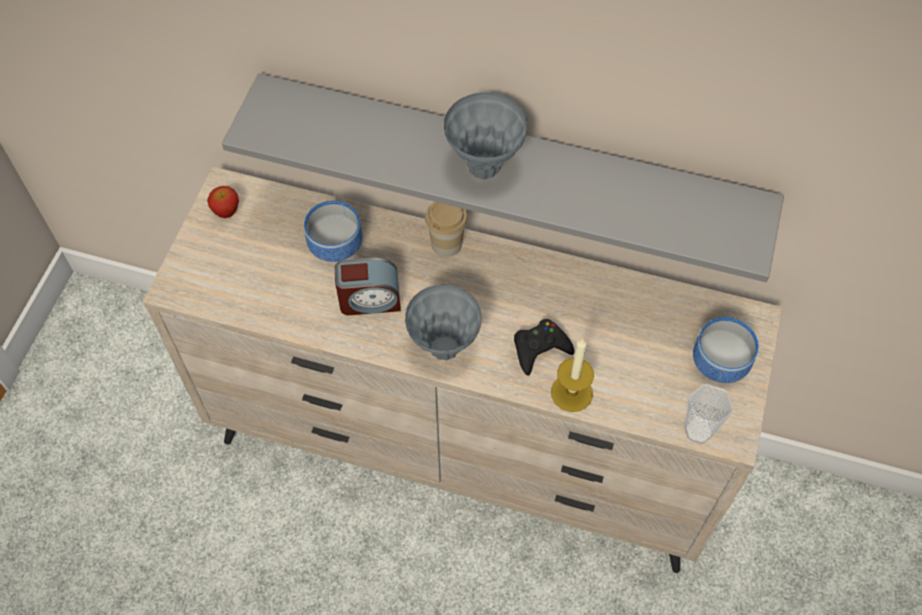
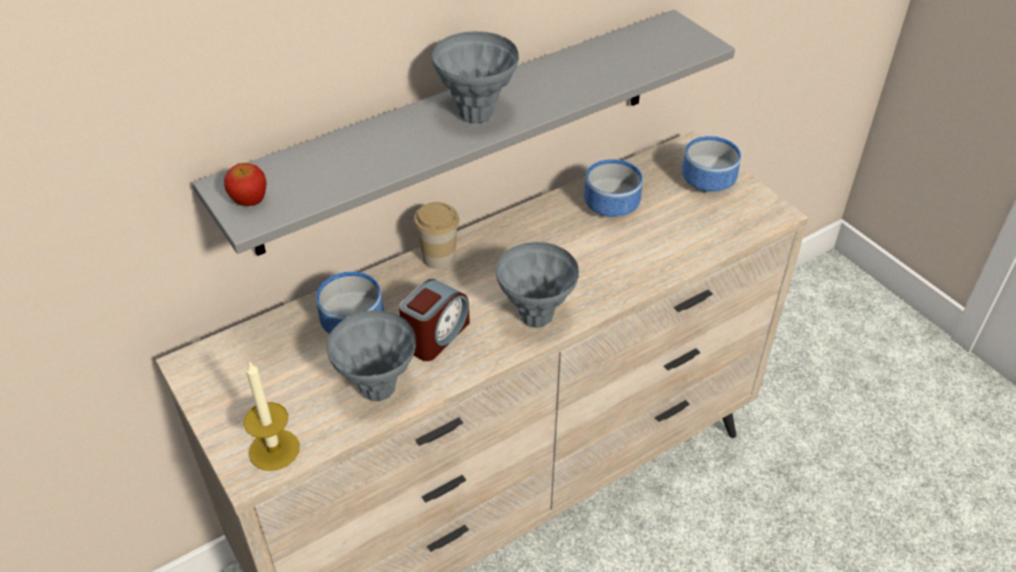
camera: 50 degrees left, 15 degrees down
(226, 210) = (217, 377): apple -> apple (249, 200)
(292, 304) = (378, 390): none -> grey vase
(540, 348) = (597, 263): black game controller -> none
(571, 392) = (656, 270): candle -> candle (274, 449)
(614, 316) = (612, 209): none -> bowl
(698, 431) = (754, 226): cup -> none

